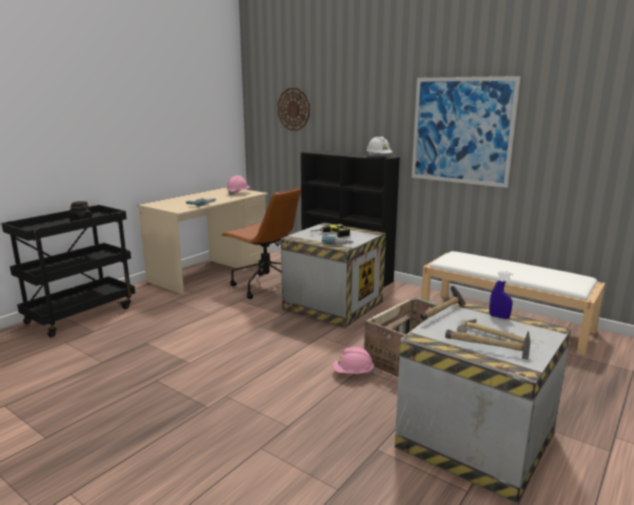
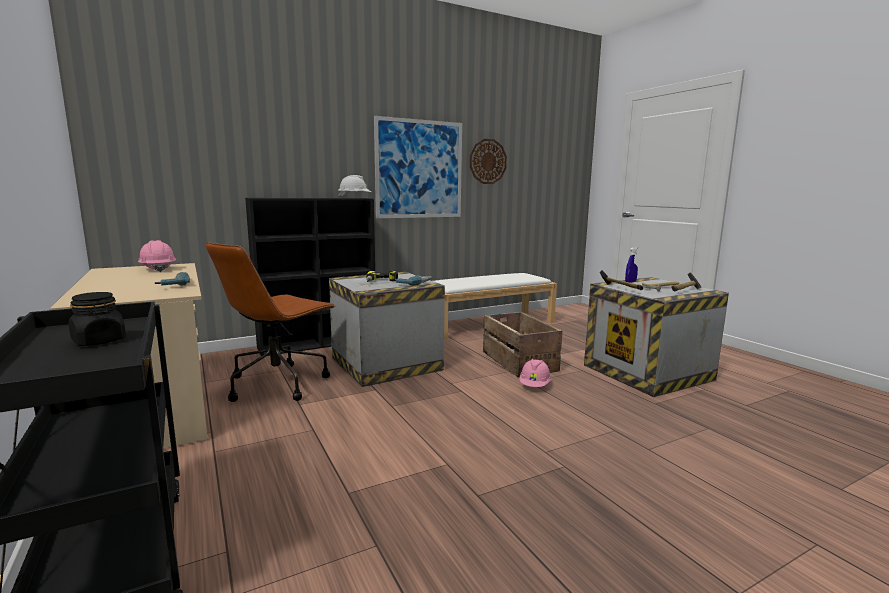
camera: 65 degrees left, 5 degrees down
(265, 286) = (278, 383): brown office chair -> brown office chair turned 150 degrees clockwise
(294, 109) = (195, 143): wall clock -> wall clock (487, 161)

